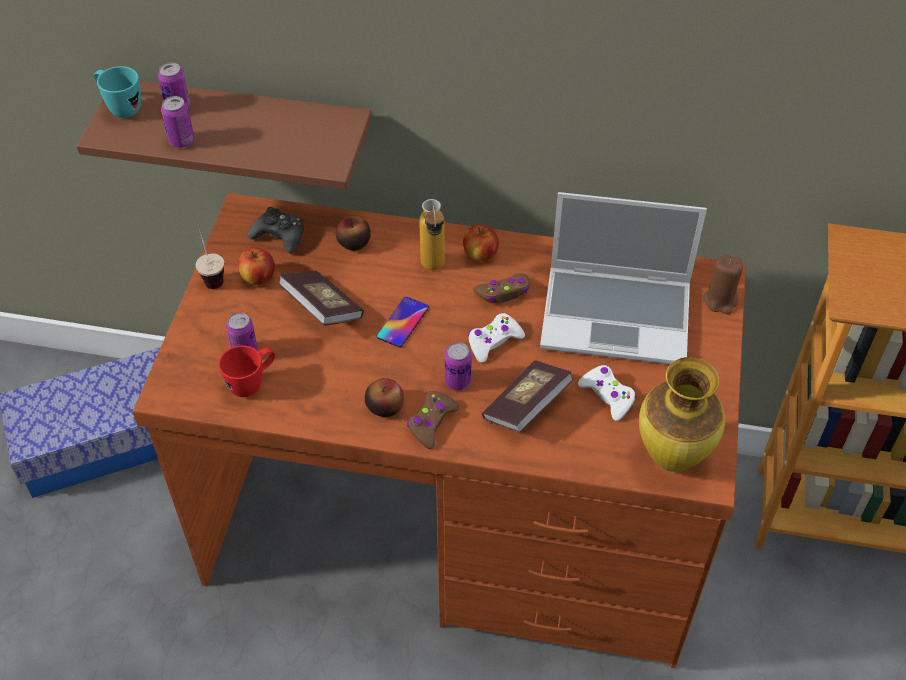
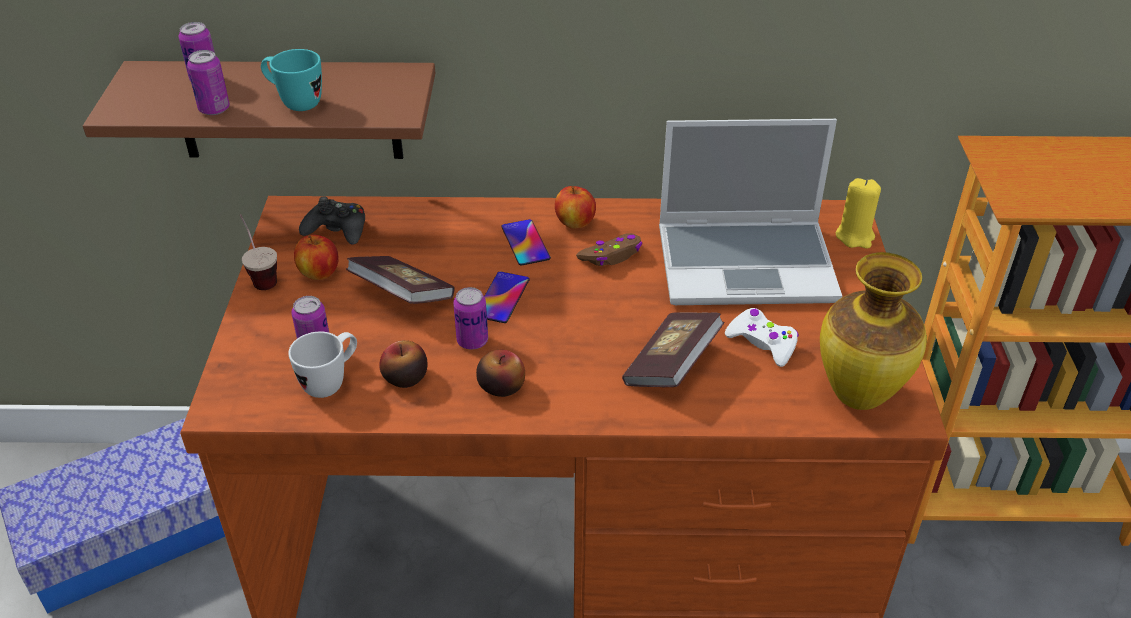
camera: 10 degrees left, 10 degrees down
(121, 108) = (134, 86): turquoise mug -> turquoise mug (295, 103)
(252, 383) = (331, 382): red mug -> white mug
(354, 243) = (426, 227): apple -> apple (405, 377)
(431, 423) = (562, 396): brown game controller -> none
(433, 270) = (525, 243): bottle -> phone
(457, 381) = (583, 350): can -> can (472, 341)
(493, 341) = (614, 304): white game controller -> none
(720, 300) = (855, 236): brown candle -> yellow candle

